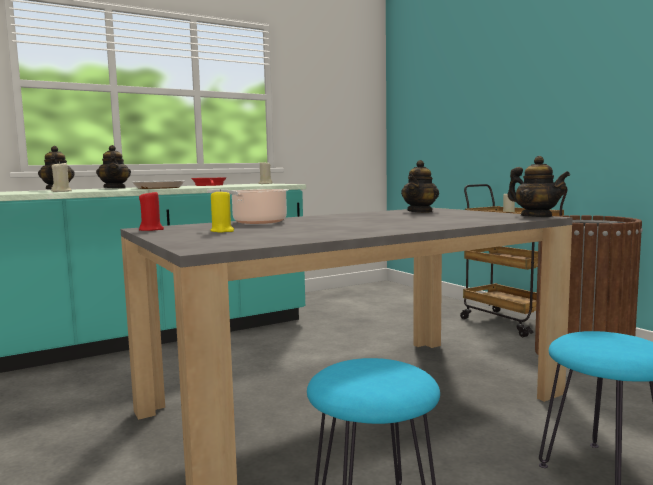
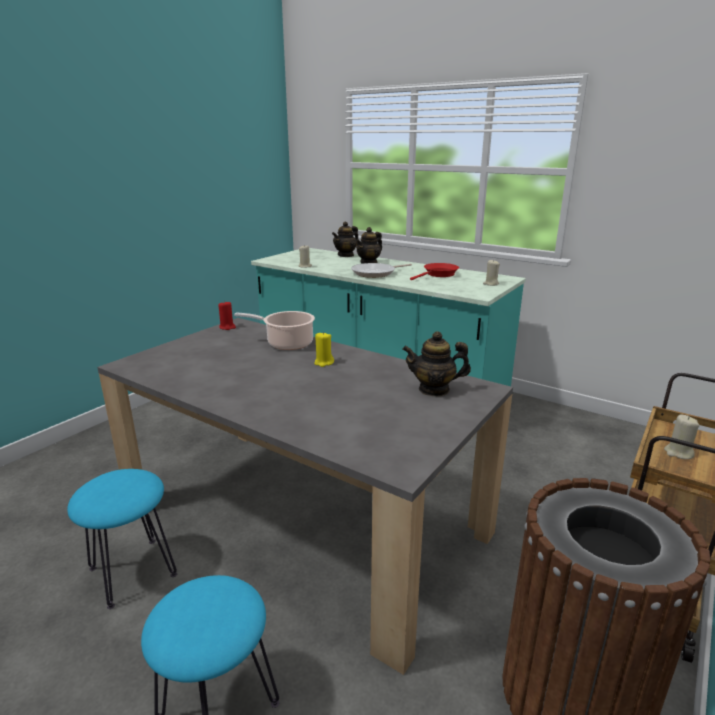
camera: 65 degrees right, 15 degrees up
(222, 231) = (220, 347): yellow candle -> yellow candle (323, 363)
(536, 217) = (396, 466): teapot -> none

